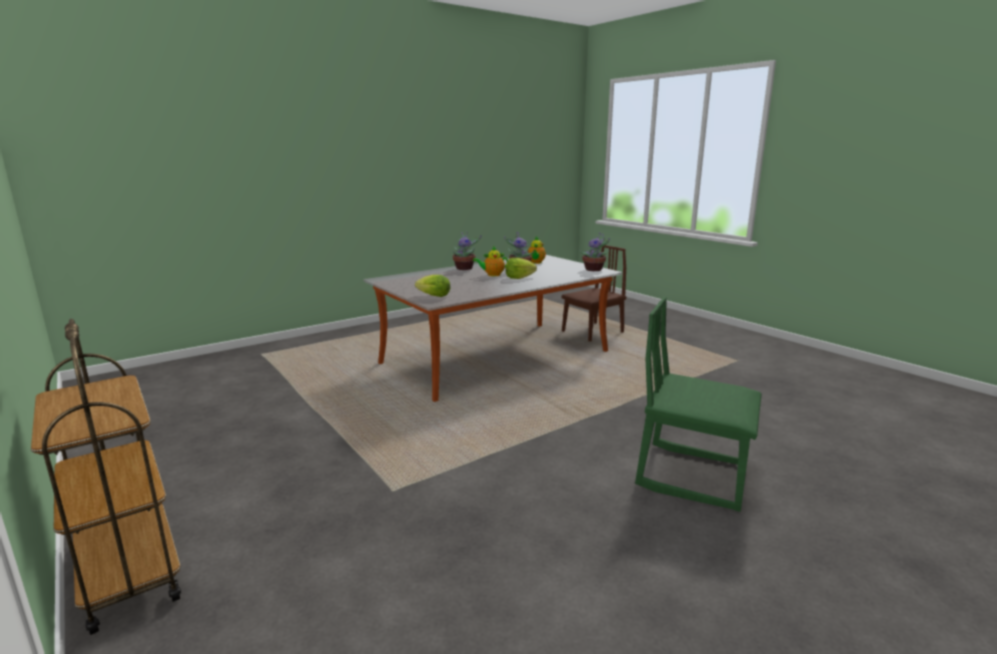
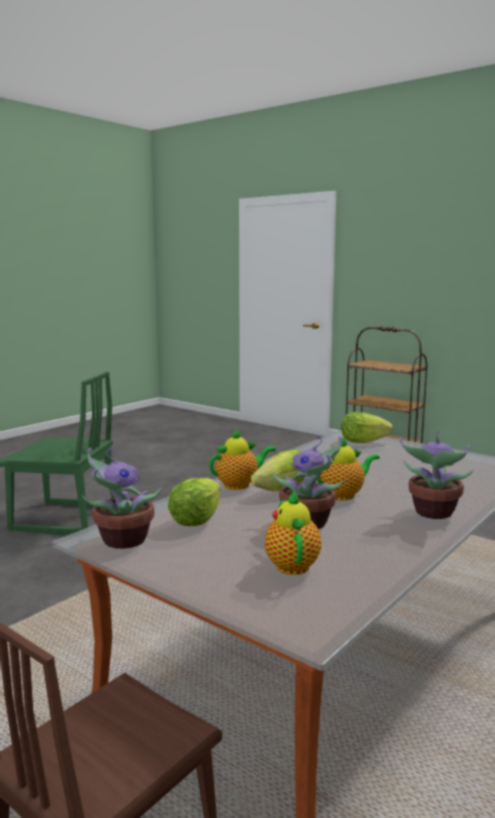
camera: 165 degrees right, 5 degrees down
(538, 281) = (239, 485): none -> teapot
(565, 272) = (196, 520): none -> lettuce

